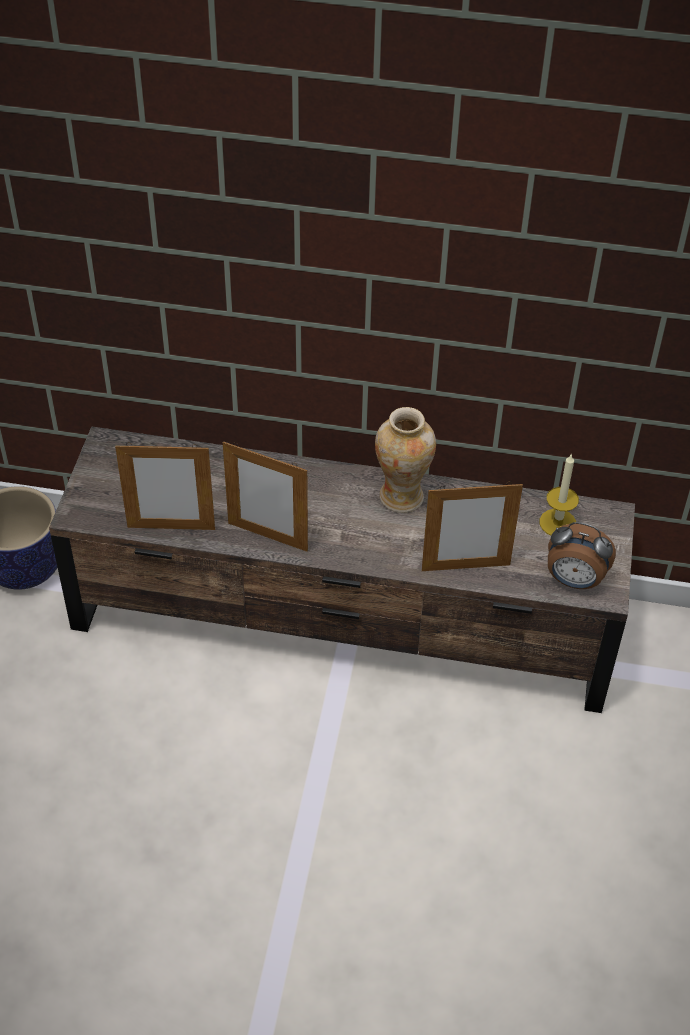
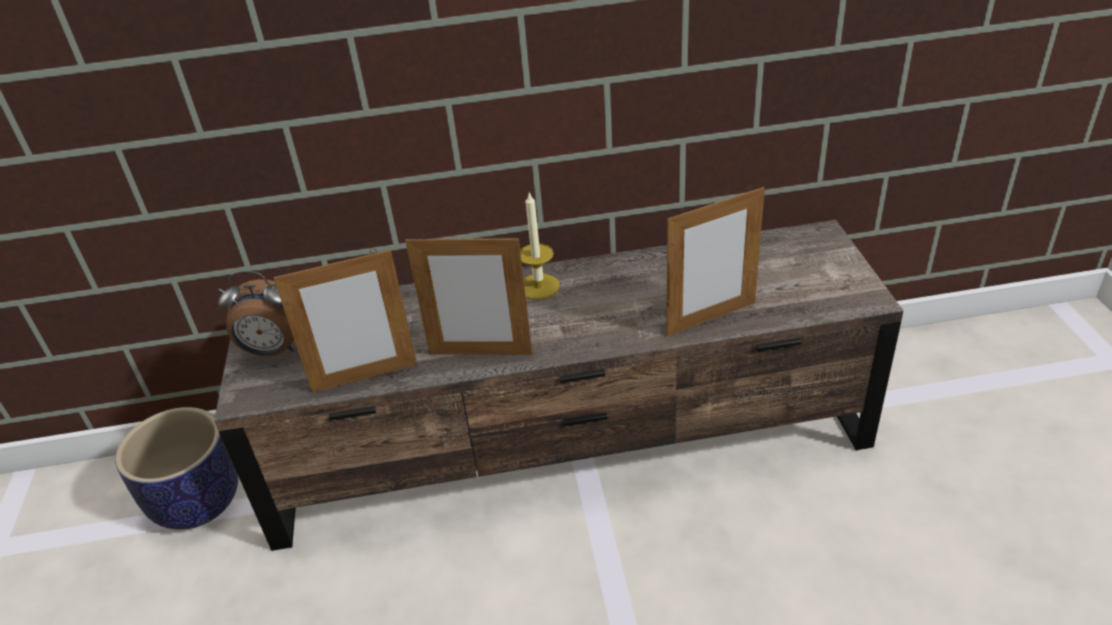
camera: 15 degrees left, 10 degrees down
(401, 497) = (606, 278): vase -> none
(557, 523) = (775, 255): candle -> candle (539, 286)
(574, 580) = (828, 297): alarm clock -> alarm clock (274, 350)

